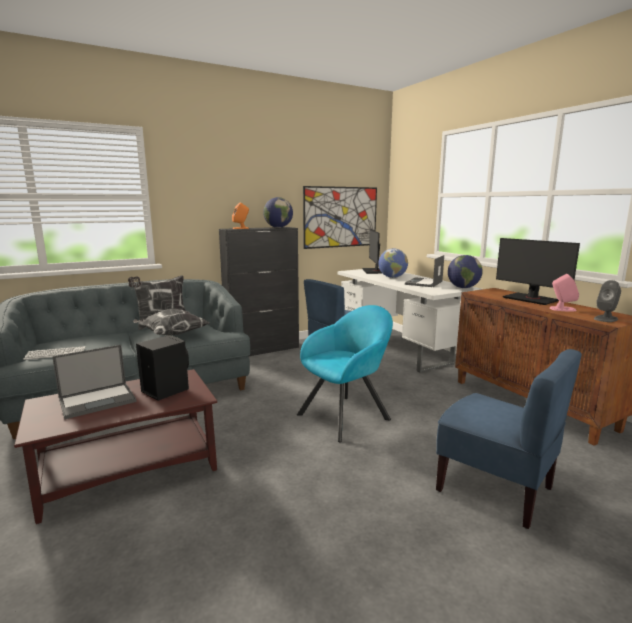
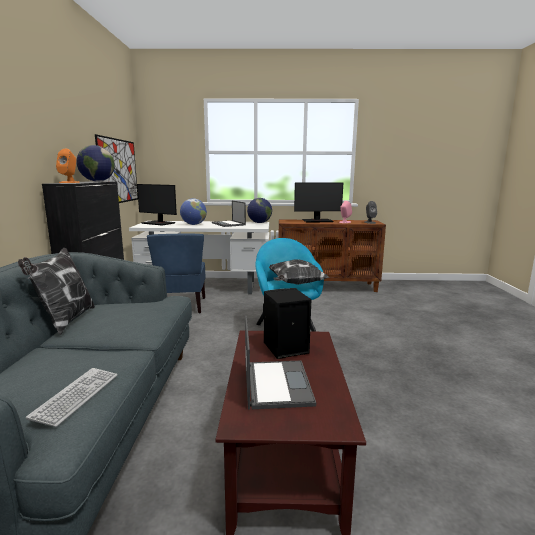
camera: 60 degrees left, 0 degrees up
(171, 335) = (135, 319): pillow -> pillow (295, 284)
(495, 488) = (401, 322): blue chair -> none

